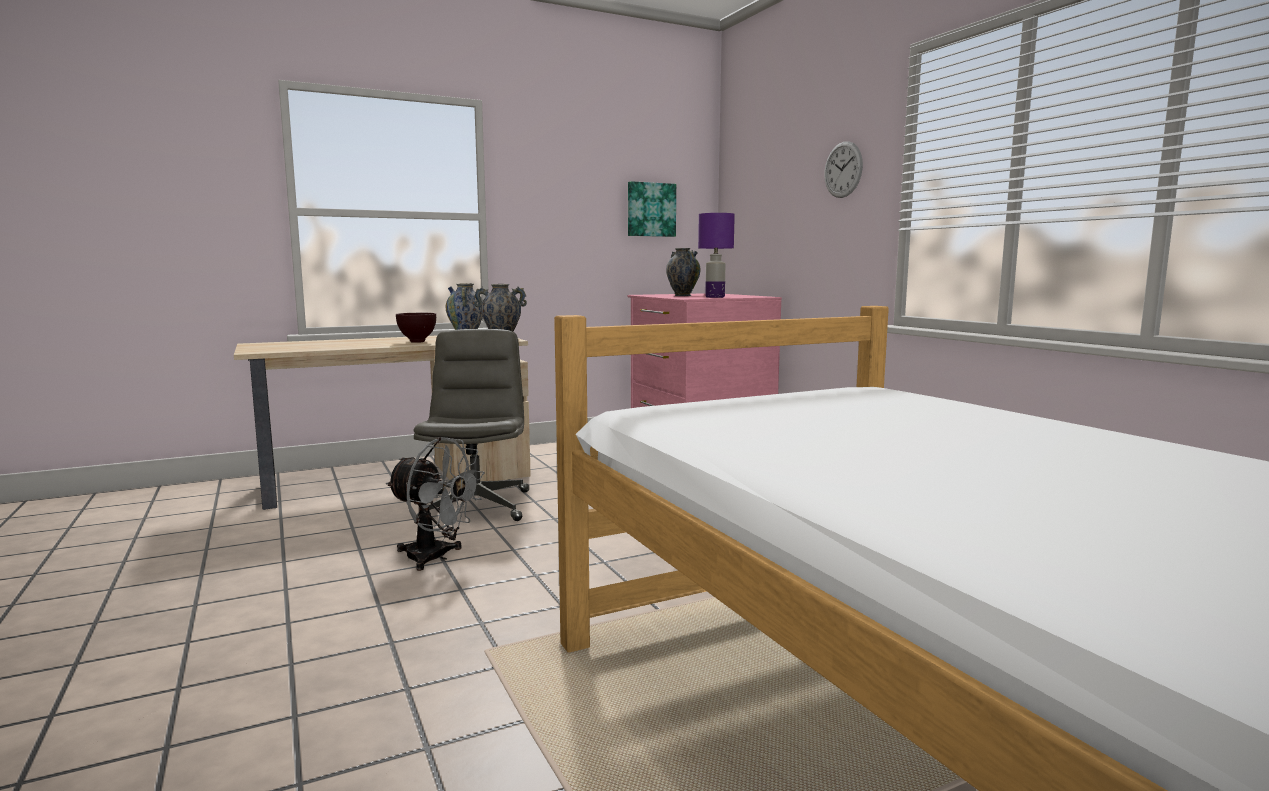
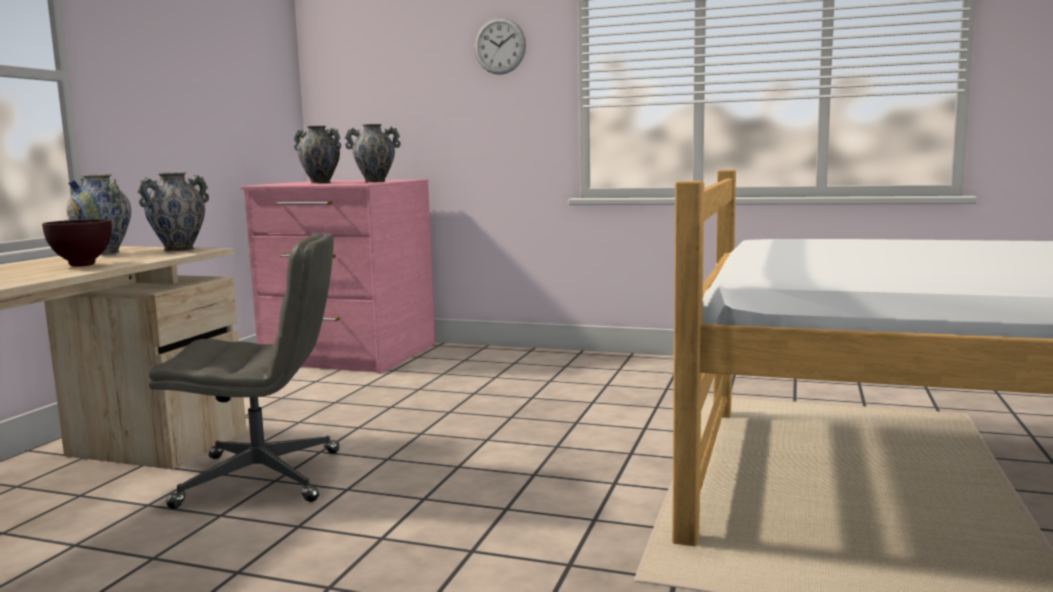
camera: 45 degrees left, 0 degrees up
(436, 557) = (363, 538): grey fan -> none
(476, 506) = (263, 478): grey office chair -> grey office chair turned 135 degrees clockwise
(650, 209) = (244, 78): picture -> none
(714, 297) = (375, 182): purple table lamp -> vase

